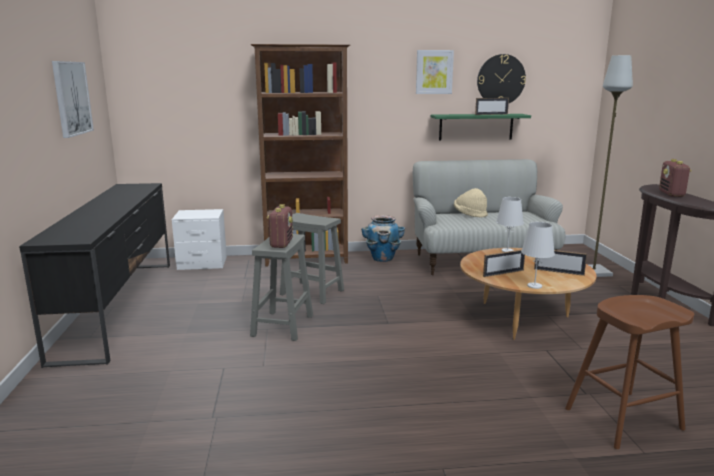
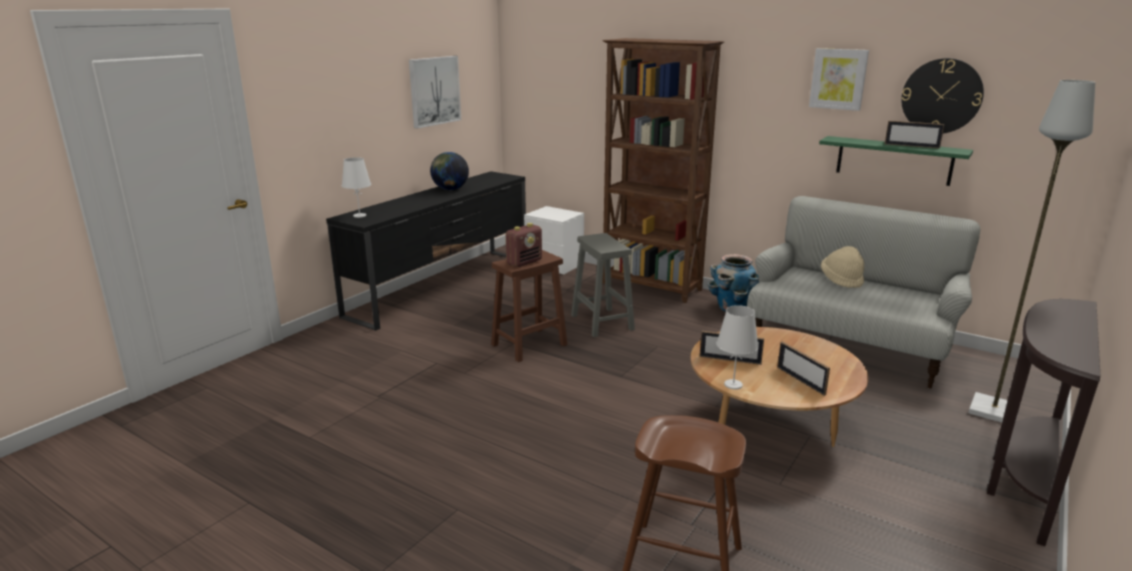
camera: 40 degrees right, 5 degrees up
(110, 201) = (450, 189): none -> globe
(283, 325) = (530, 344): grey stool -> brown stool
(507, 250) = (796, 337): white table lamp -> white table lamp (359, 215)
(671, 194) = (1058, 323): radio -> none

